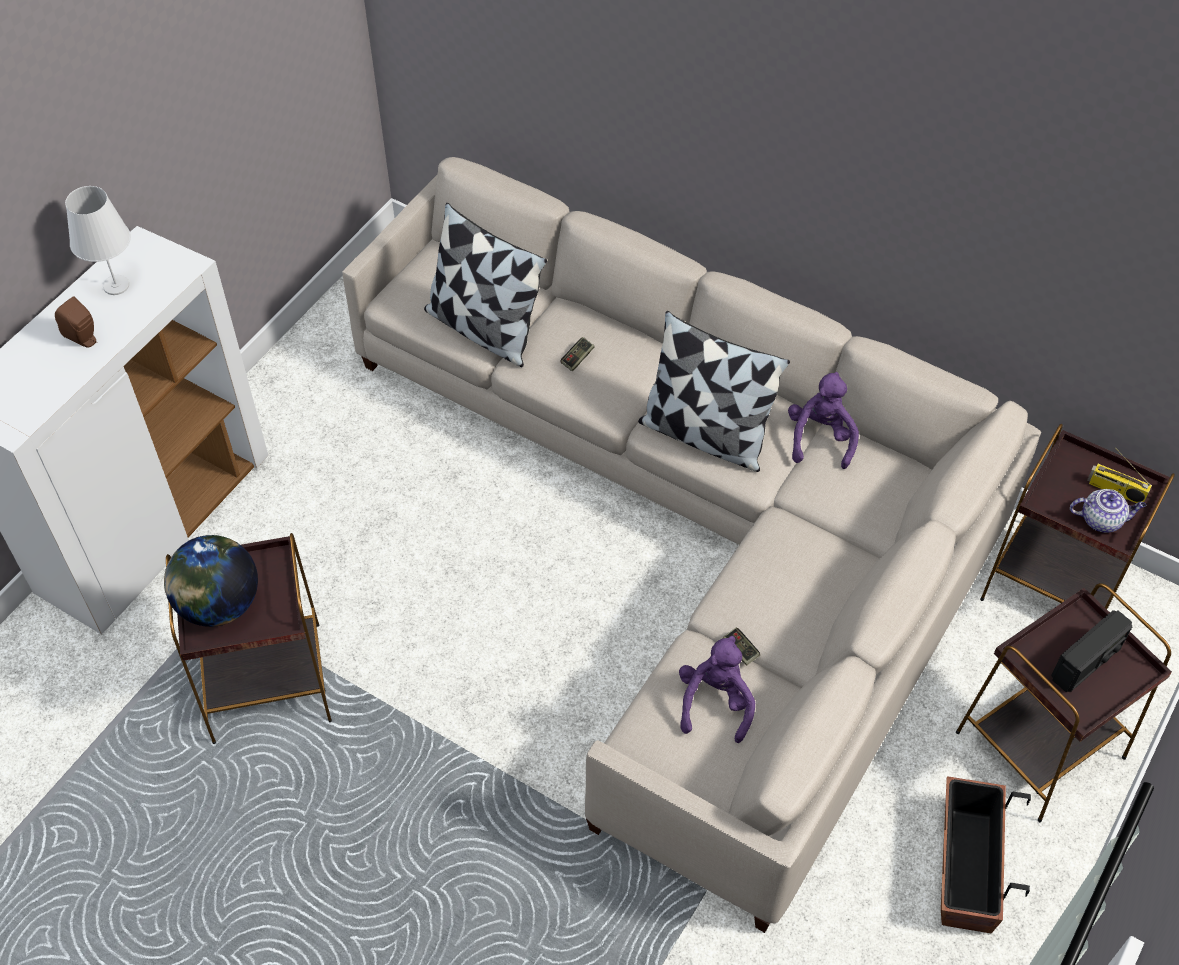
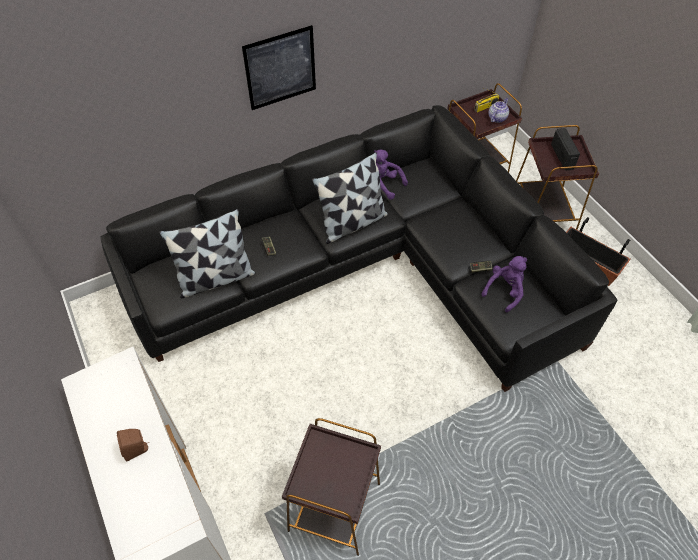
camera: 60 degrees left, 0 degrees up
(116, 285) = (105, 411): white table lamp -> none
(219, 605) = (330, 485): globe -> none
(696, 529) = (366, 270): beige sofa -> black sofa
(715, 702) = (505, 291): purple plush toy -> purple plush toy turned 90 degrees clockwise
(766, 135) = (280, 68): none -> picture

